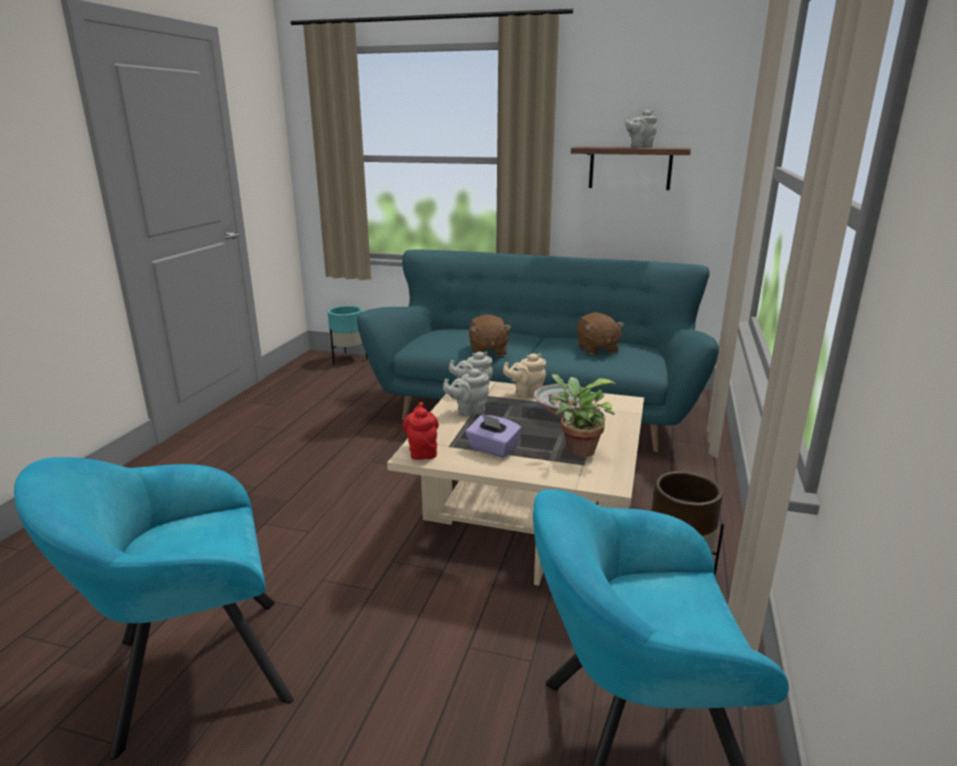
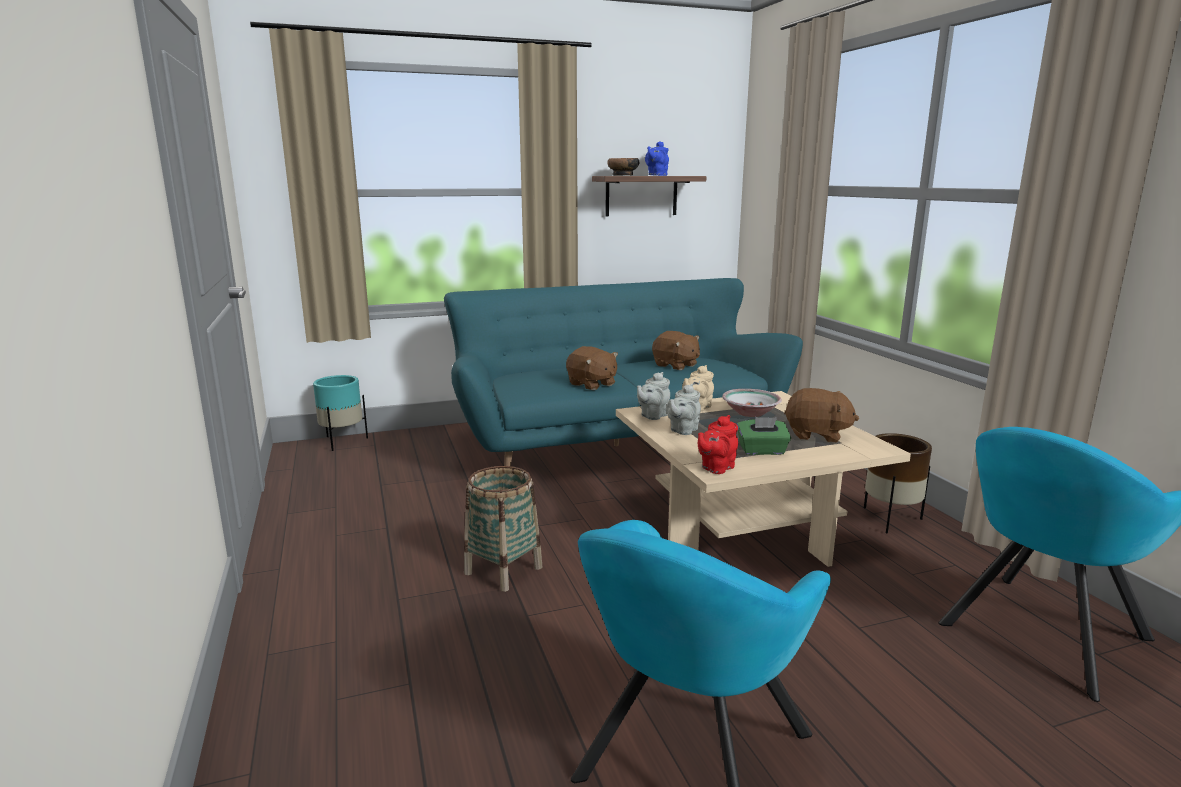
camera: 35 degrees left, 5 degrees down
(299, 486) = (503, 570): none -> basket
(422, 451) = (716, 468): red teapot -> red teapot turned 90 degrees counterclockwise
(493, 449) = (762, 451): purple tissue box -> green tissue box
(577, 450) = (817, 435): potted plant -> brown plush toy
(598, 147) = (623, 175): none -> bowl
(639, 147) = (656, 175): grey teapot -> blue teapot

